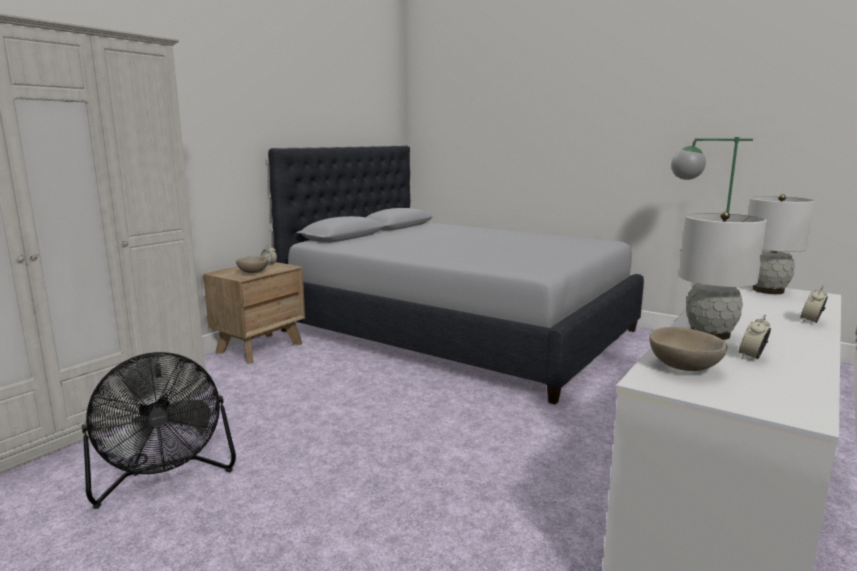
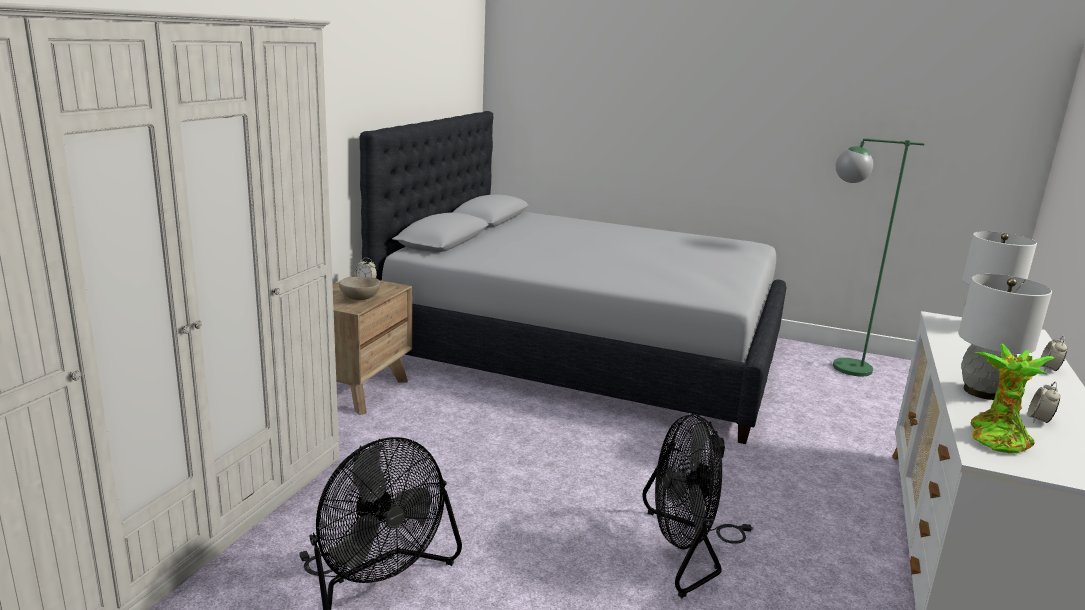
camera: 15 degrees left, 5 degrees up
(443, 480) = (689, 548): none -> black fan
(683, 367) = (997, 438): beige bowl -> potted plant

